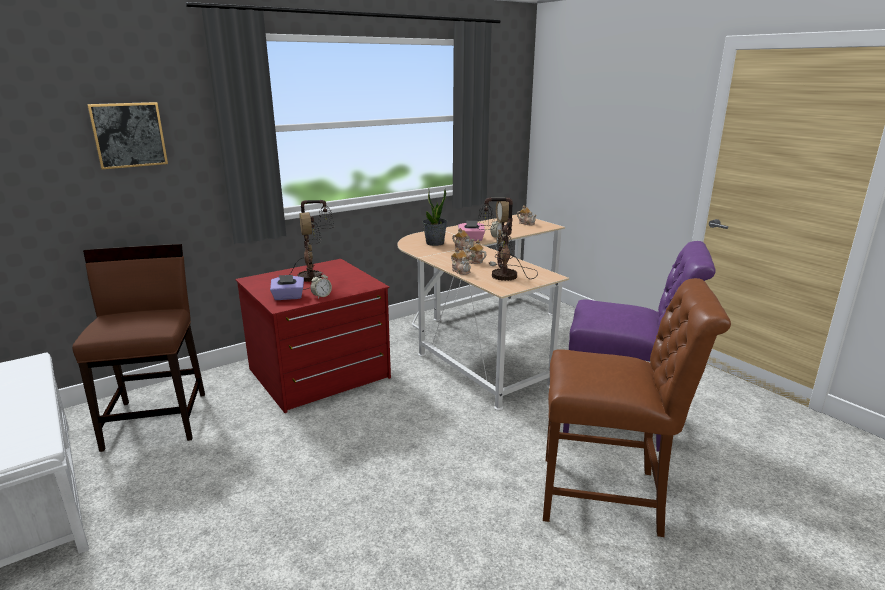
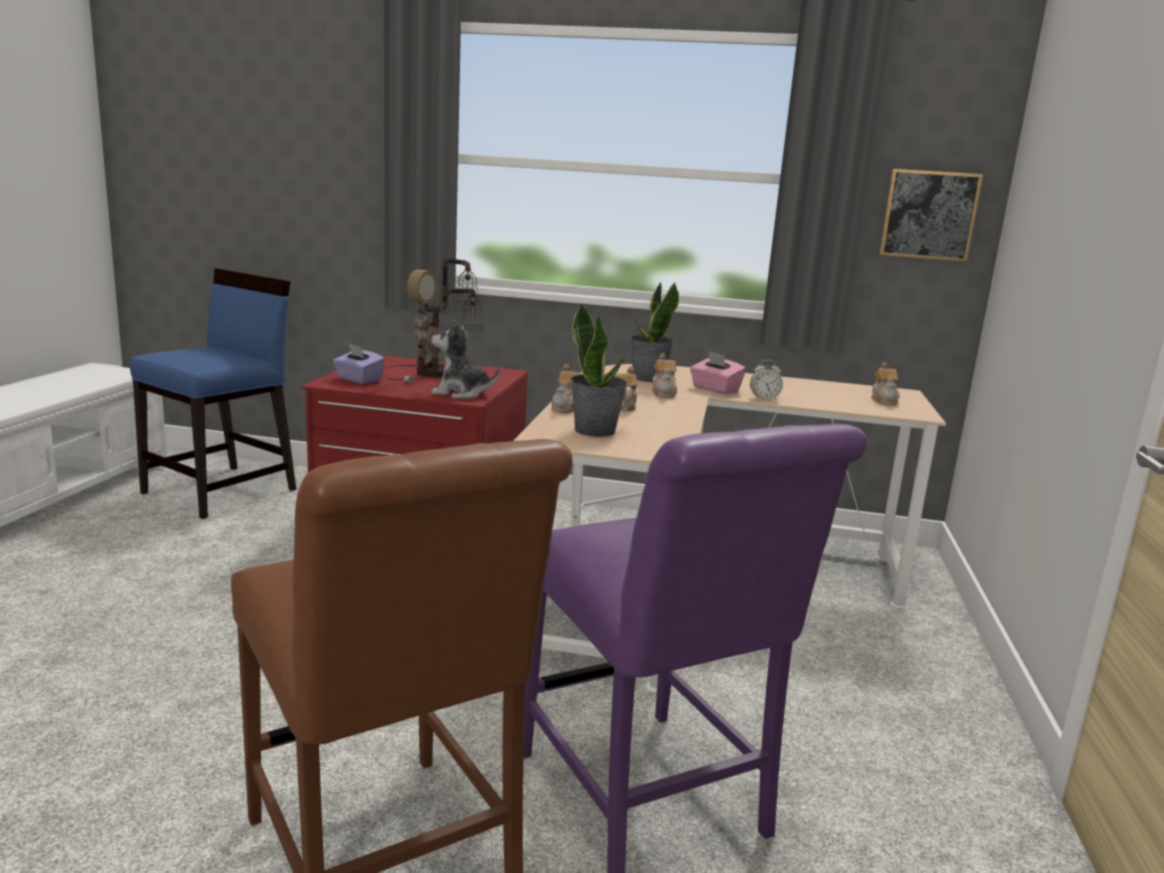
camera: 45 degrees right, 5 degrees down
(129, 135) = (299, 146): picture -> picture (929, 215)
(157, 419) = (222, 491): brown chair -> blue chair
(321, 296) = (387, 389): alarm clock -> none
(359, 283) = (461, 393): none -> plush toy
(503, 277) = (595, 430): table lamp -> potted plant

